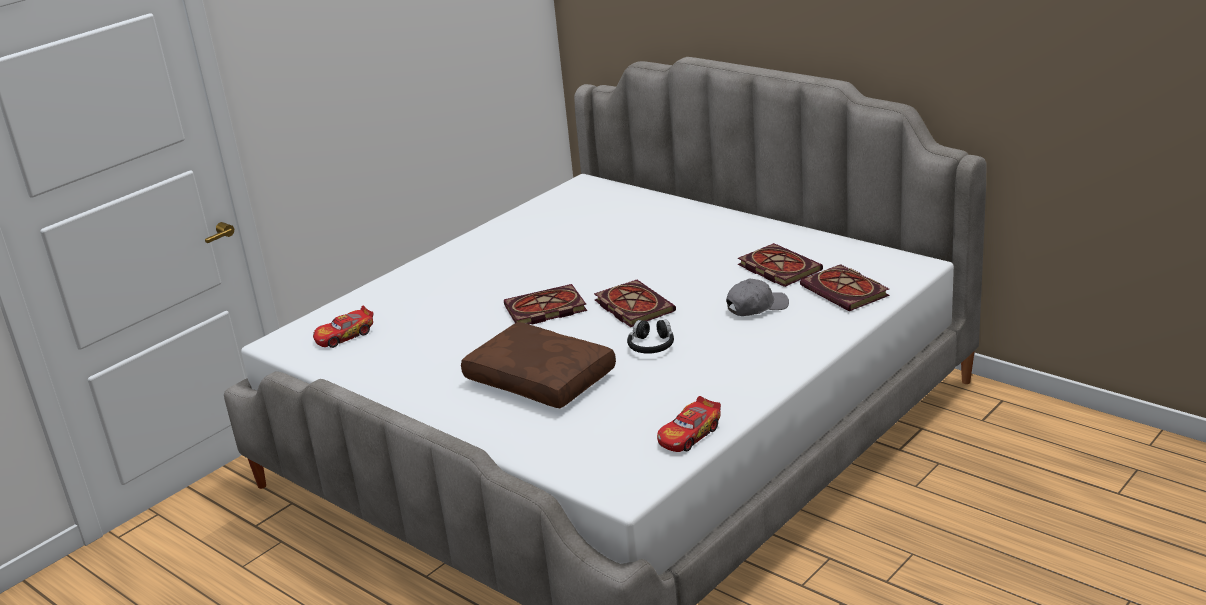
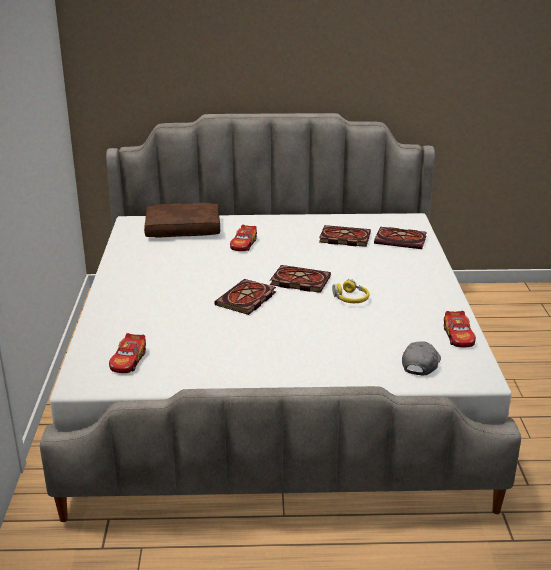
camera: 45 degrees left, 0 degrees up
(542, 378) = (320, 337): brown pillow -> brown pillow (183, 229)
(650, 243) = (243, 244): none -> toy car
(651, 345) = (350, 298): black headphones -> yellow headphones
(756, 307) = (370, 261): grey cap -> grey cap (420, 364)

